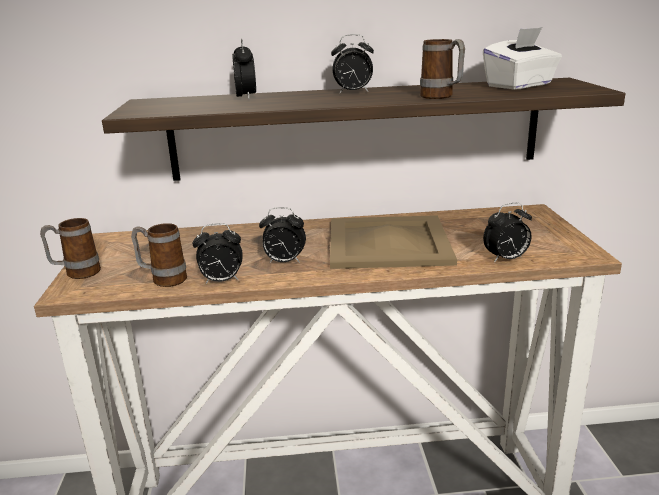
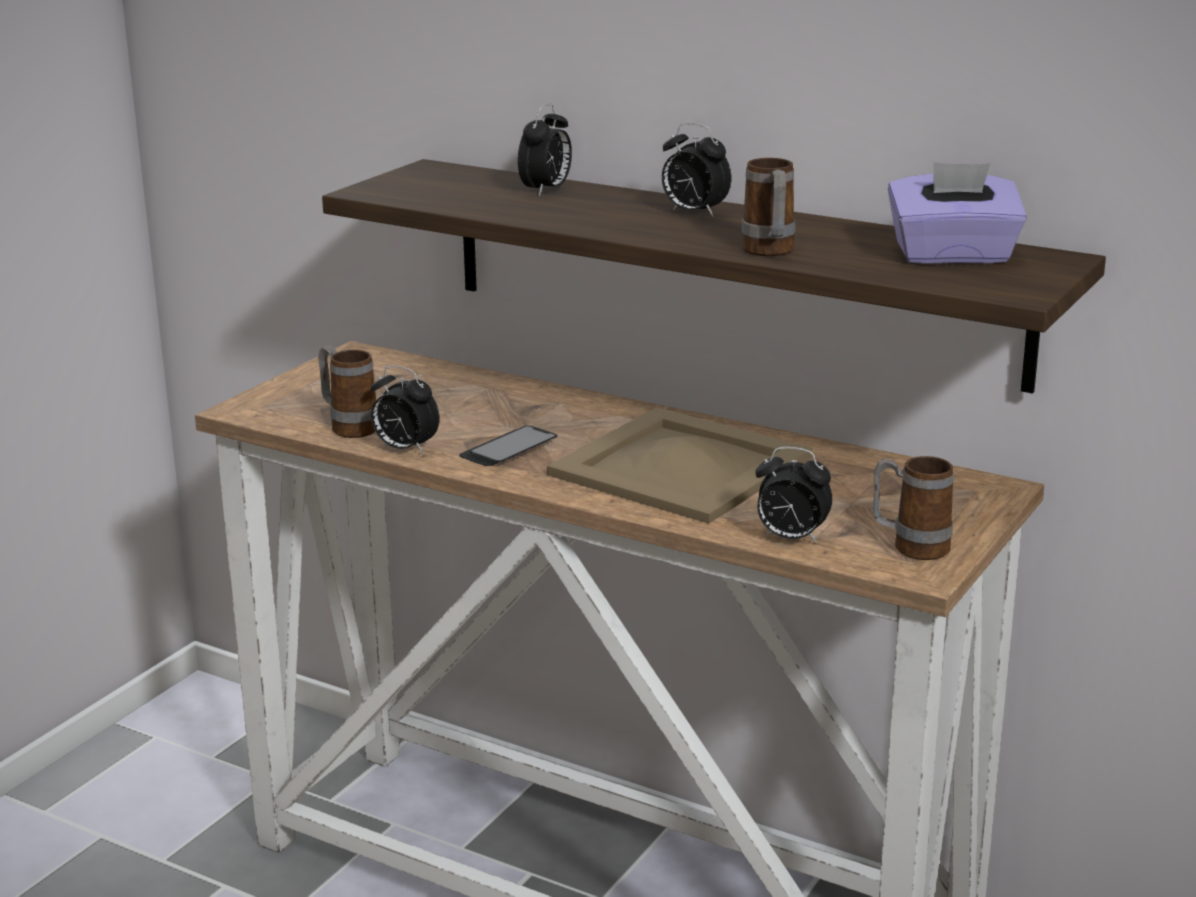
camera: 35 degrees right, 0 degrees up
(76, 273) = (274, 390): mug -> mug (910, 547)
(284, 262) = (508, 449): alarm clock -> phone
(520, 85) = (952, 256): white tissue box -> purple tissue box

